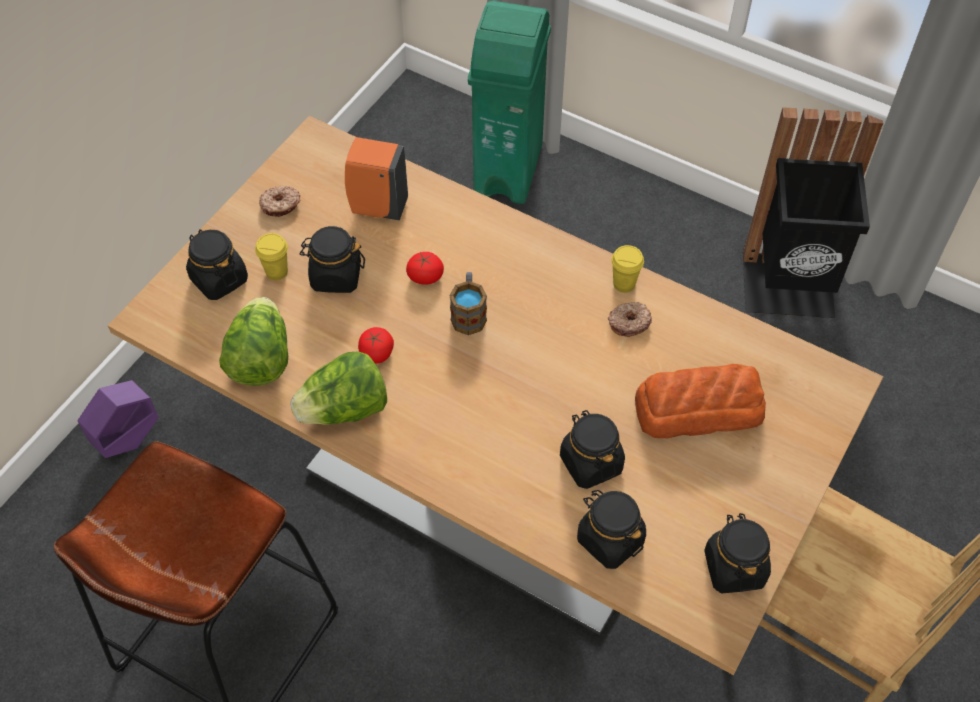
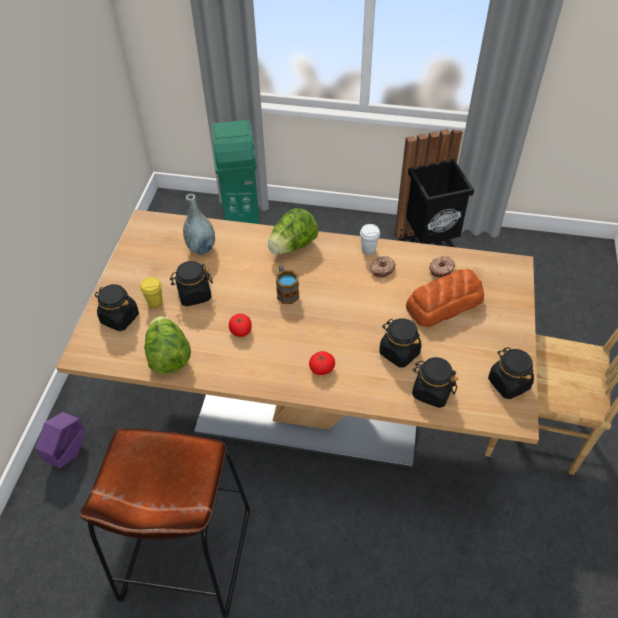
camera: 20 degrees left, 5 degrees down
(280, 205) = (140, 264): donut -> donut (441, 269)
(344, 410) = (236, 369): lettuce -> lettuce (293, 246)
(377, 207) = (201, 248): orange soap dispenser -> grey vase
(425, 276) = (250, 278): tomato -> tomato (321, 368)
(624, 284) = (368, 249): yellow cup -> white cup

